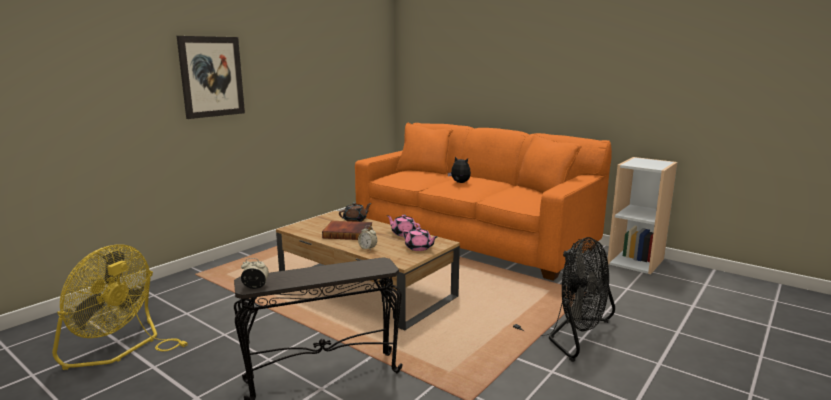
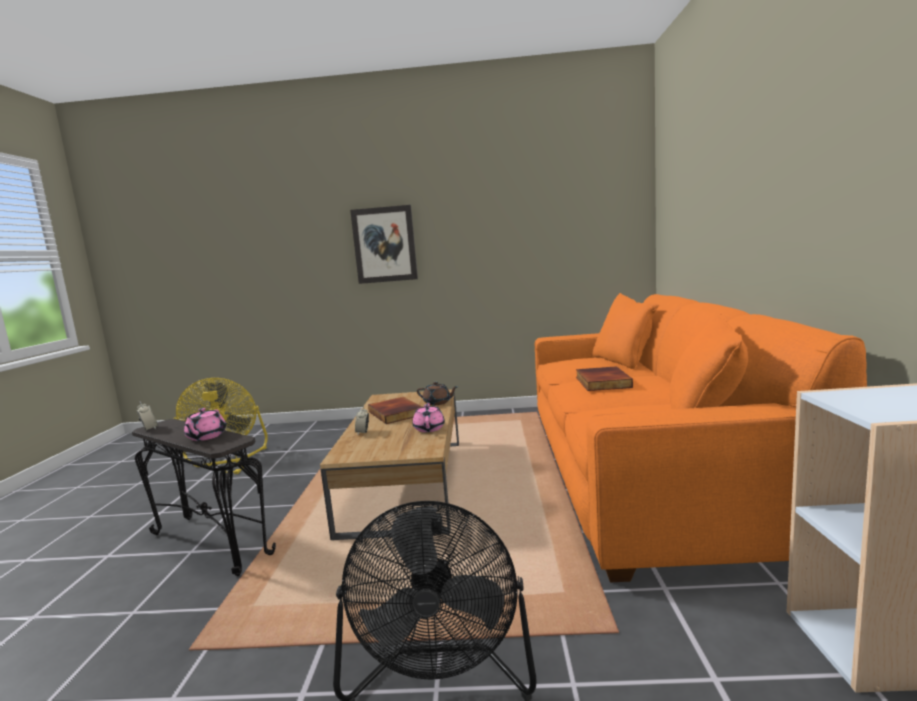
camera: 55 degrees right, 5 degrees down
(419, 248) = (393, 448): pink teapot -> pink teapot (206, 437)
(459, 183) = (601, 382): plush toy -> book

